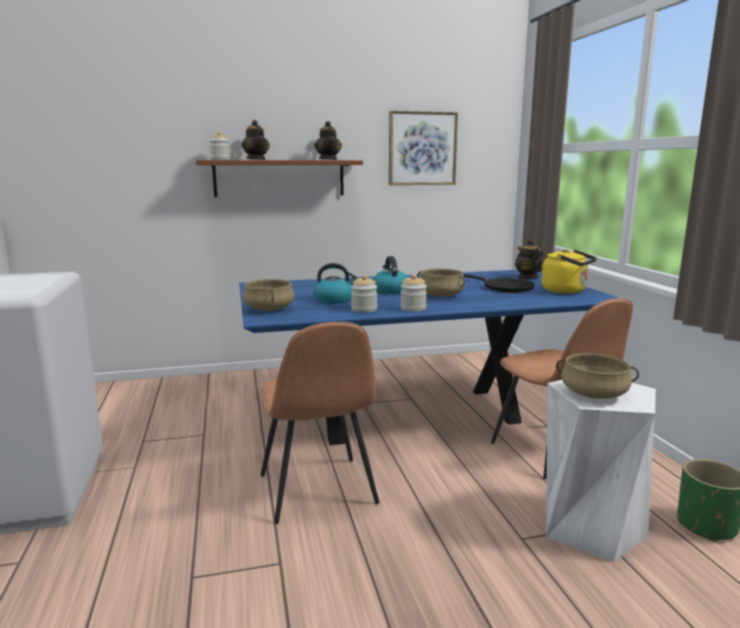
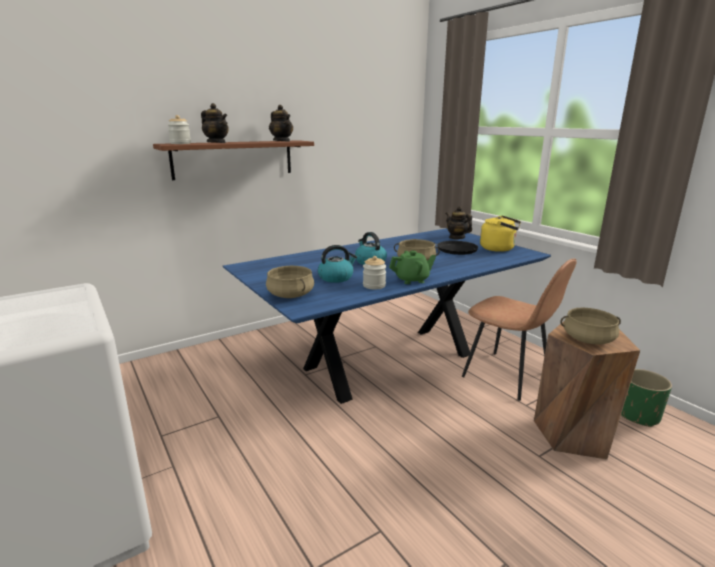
camera: 20 degrees left, 5 degrees up
(318, 491) = (362, 451): brown chair -> none
(413, 308) = (412, 280): jar -> green teapot
(422, 148) = (353, 128): picture -> none
(590, 526) = (574, 433): white stool -> brown stool

